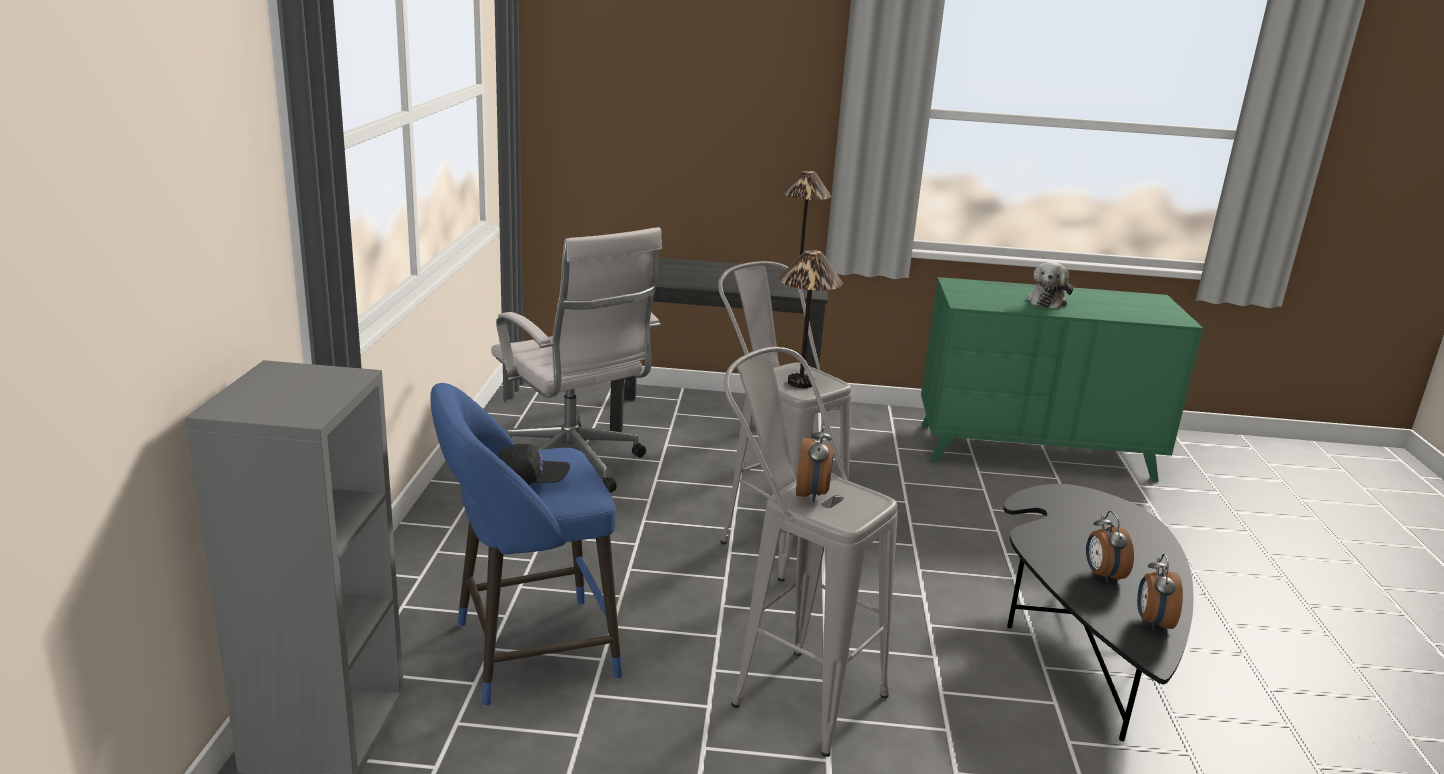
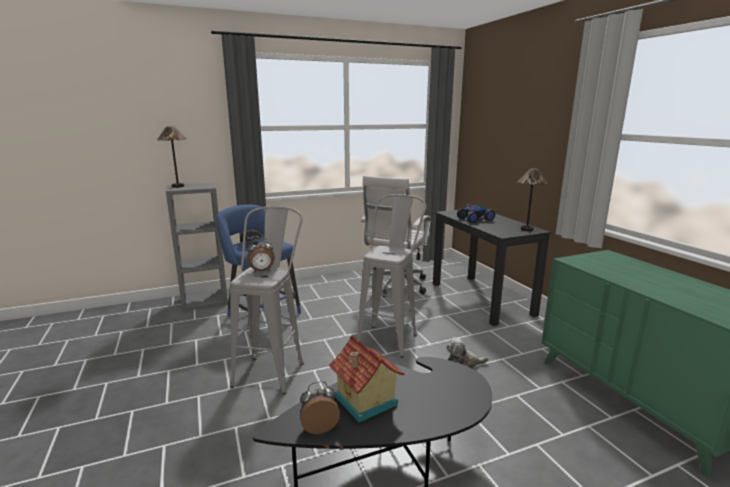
camera: 65 degrees right, 5 degrees down
(704, 278) = (475, 219): none -> toy car
(801, 383) = (385, 253): table lamp -> table lamp (178, 186)
(1047, 301) = (644, 278): plush toy -> plush toy (463, 364)
(1102, 575) = (364, 401): alarm clock -> toy house

